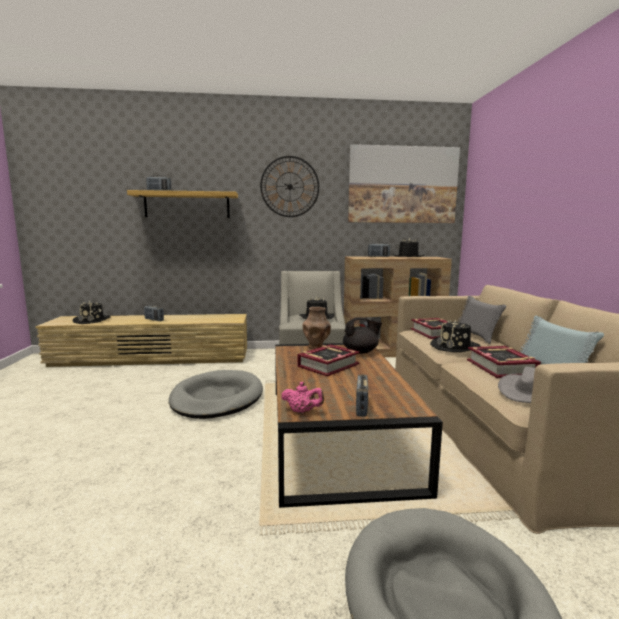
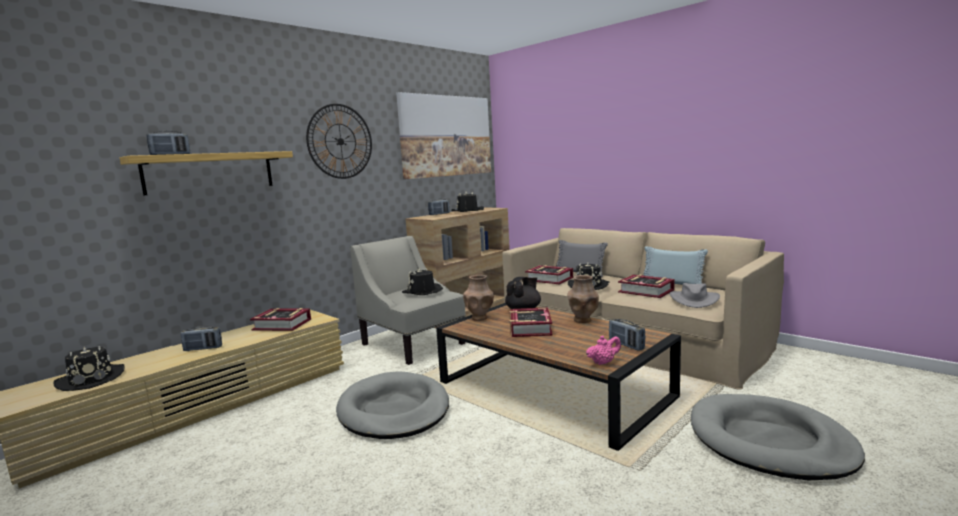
camera: 40 degrees left, 0 degrees up
(212, 318) = (282, 324): none -> book
(385, 374) = (583, 320): none -> brown vase

